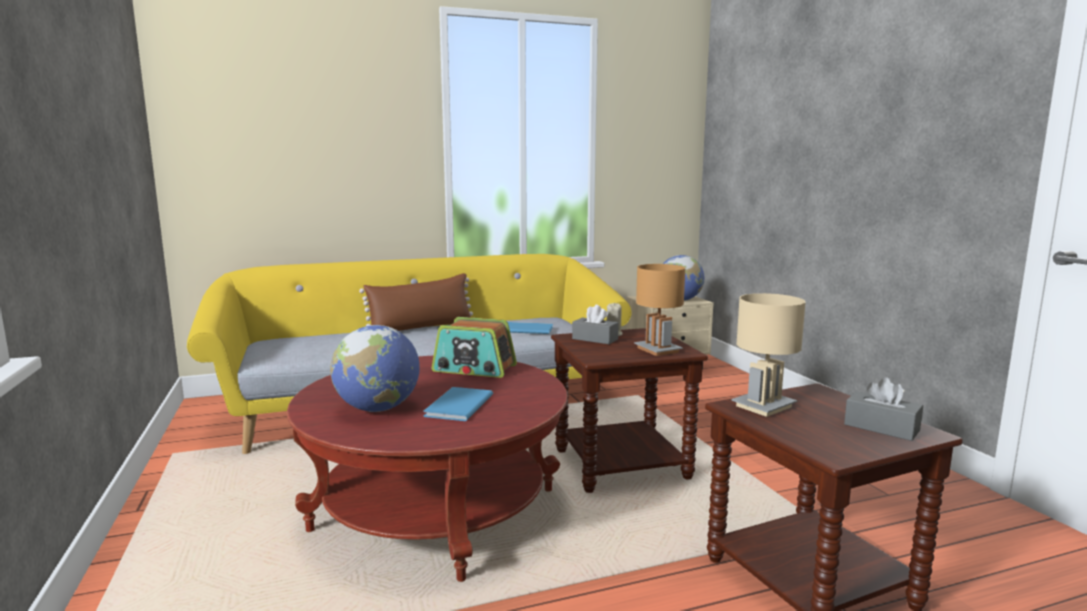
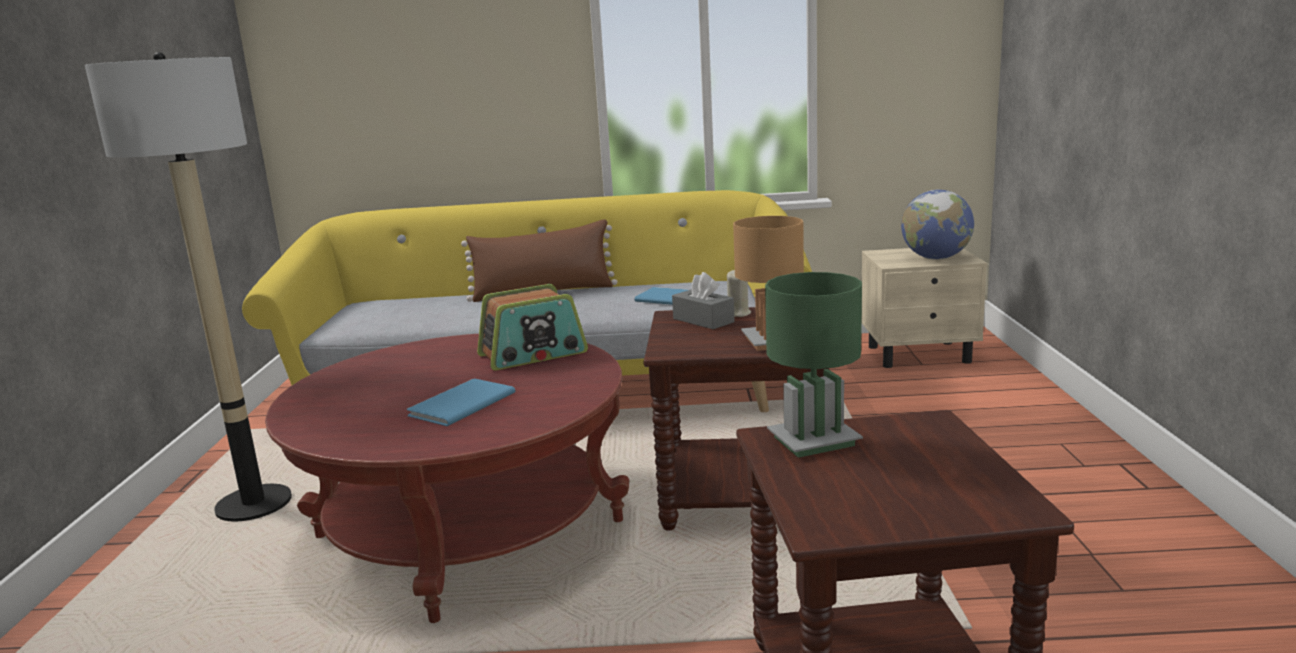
camera: 20 degrees right, 5 degrees up
(224, 513) = (254, 505): none -> floor lamp
(378, 409) = (370, 401): globe -> none
(474, 368) = (533, 354): radio -> radio turned 60 degrees counterclockwise
(763, 406) = (813, 441): beige table lamp -> green table lamp
(881, 427) = (955, 492): grey tissue box -> none

